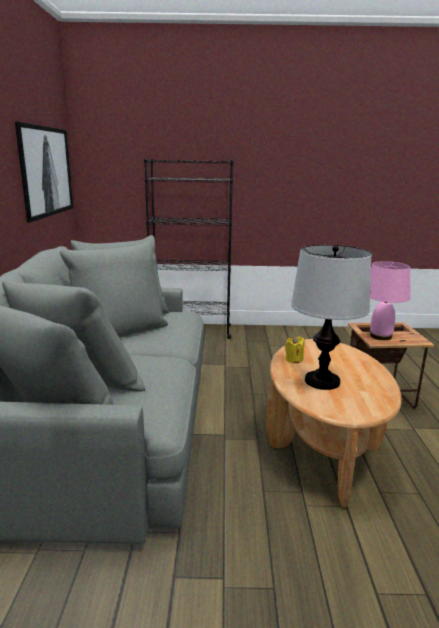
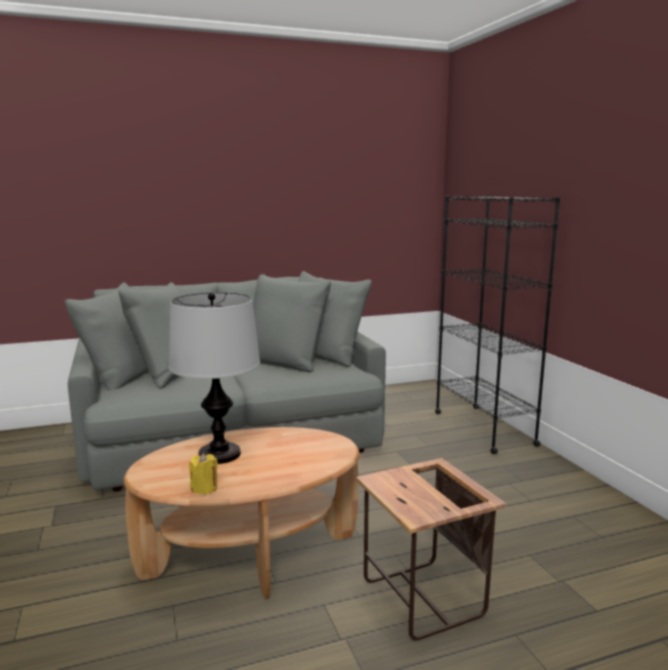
camera: 70 degrees right, 5 degrees down
(46, 171) = (369, 208): picture -> none
(294, 360) = (271, 436): yellow candle -> yellow candle (204, 488)
(381, 336) = (402, 483): pink table lamp -> none

